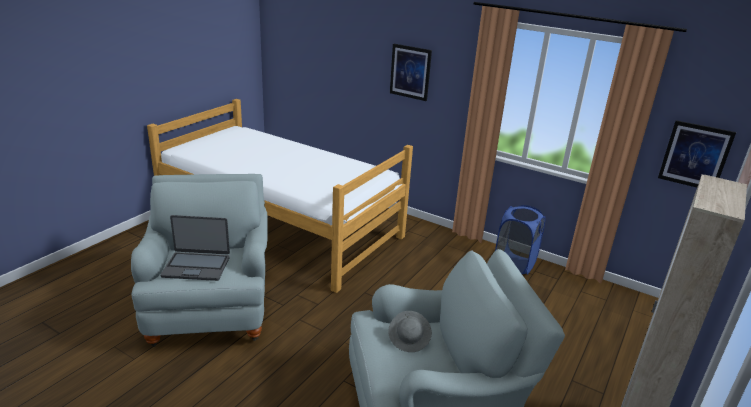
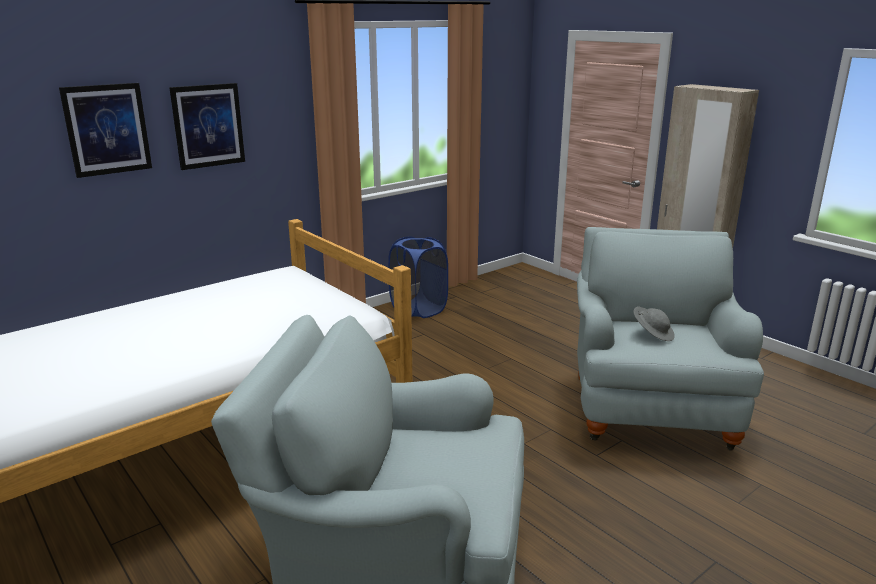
camera: 70 degrees left, 5 degrees down
(196, 266) = (451, 467): laptop -> none
(695, 155) = (504, 120): picture -> picture (107, 129)

